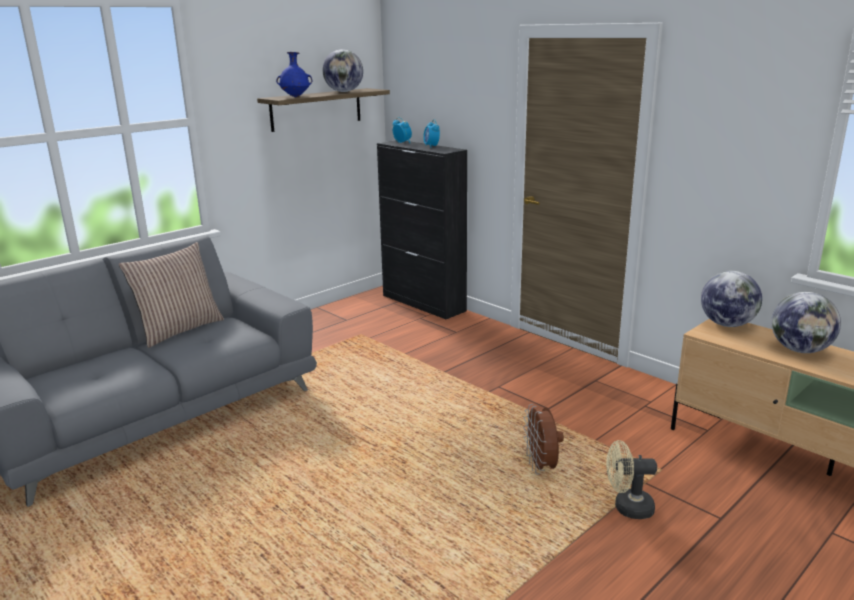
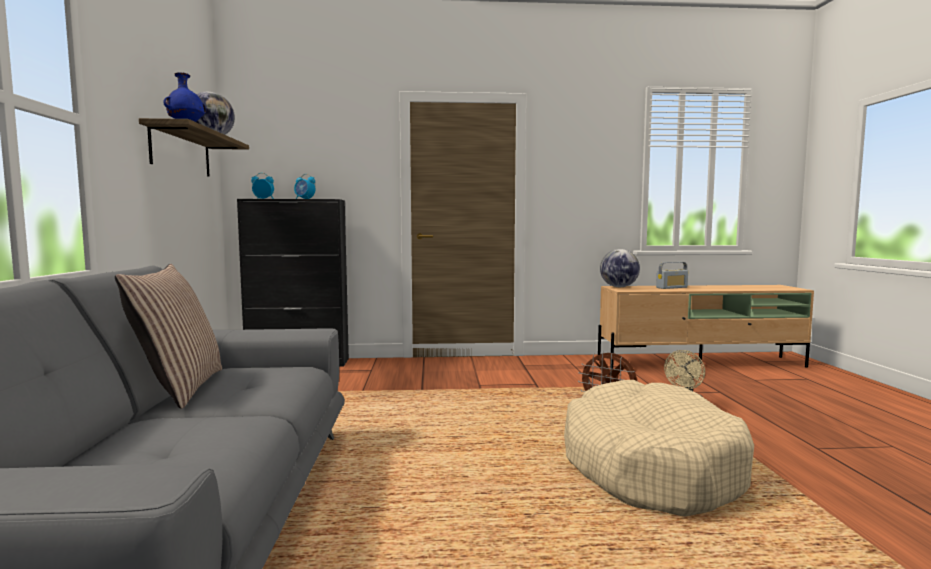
camera: 50 degrees left, 15 degrees down
(423, 532) = (649, 467): none -> beige dog bed
(800, 350) = (672, 287): globe -> radio

